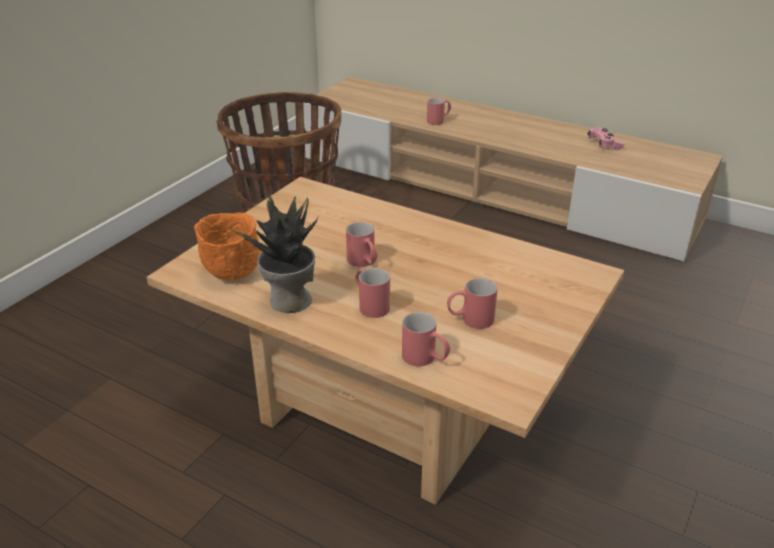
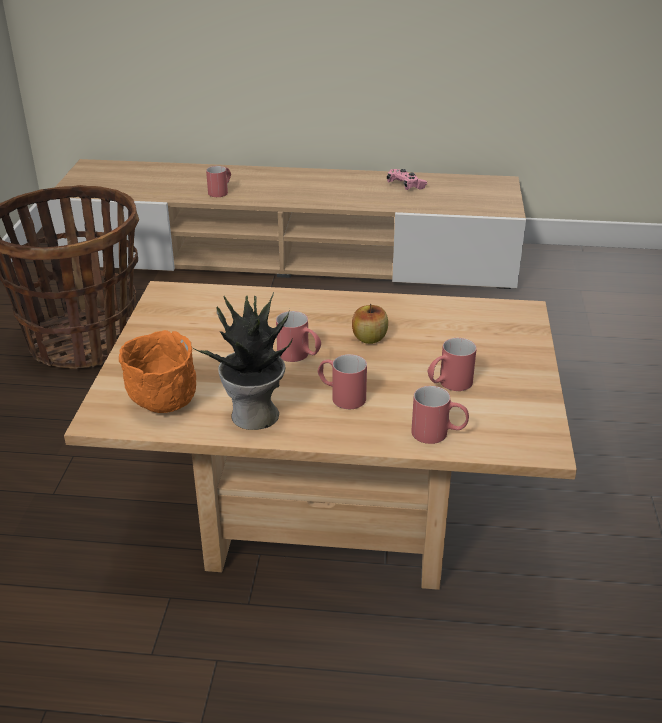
camera: 25 degrees left, 0 degrees up
(433, 263) = (369, 338): none -> apple

